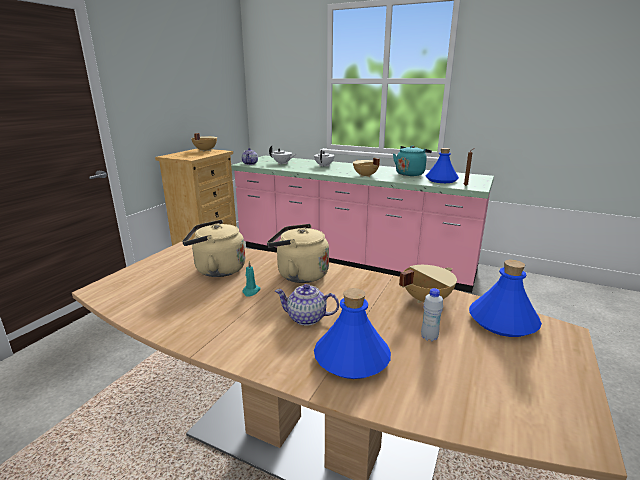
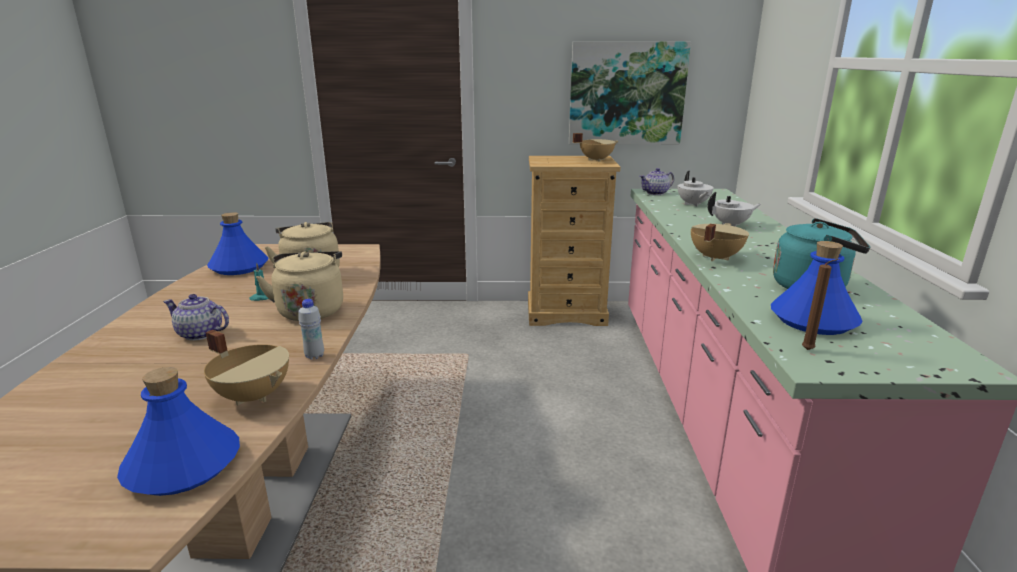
camera: 65 degrees right, 0 degrees up
(198, 104) = (626, 94): none -> picture
(307, 318) = (200, 334): teapot -> teapot turned 60 degrees counterclockwise
(351, 358) = (114, 369): blue bottle -> blue bottle (239, 267)
(429, 337) = (146, 408): white bottle -> white bottle (314, 356)

